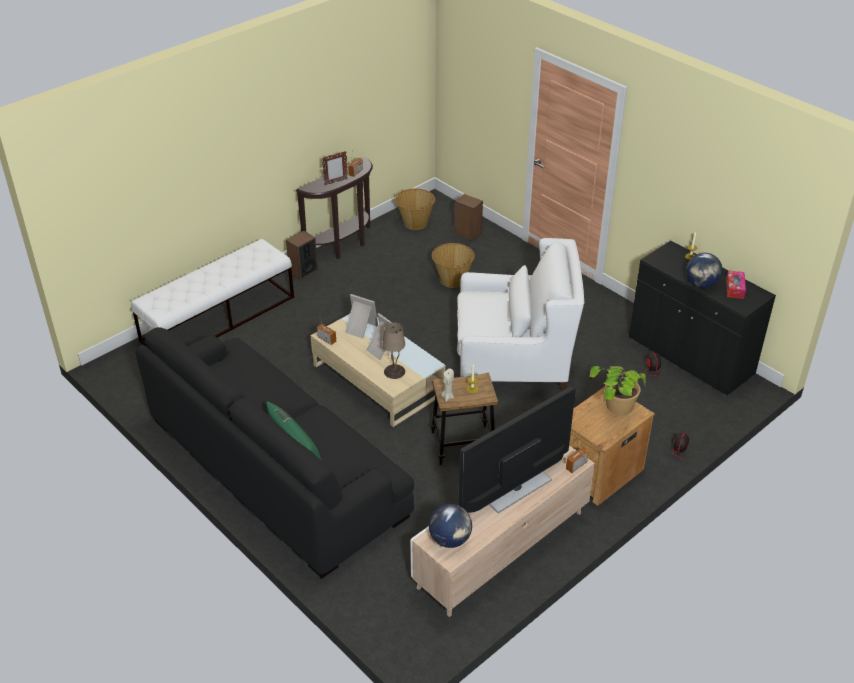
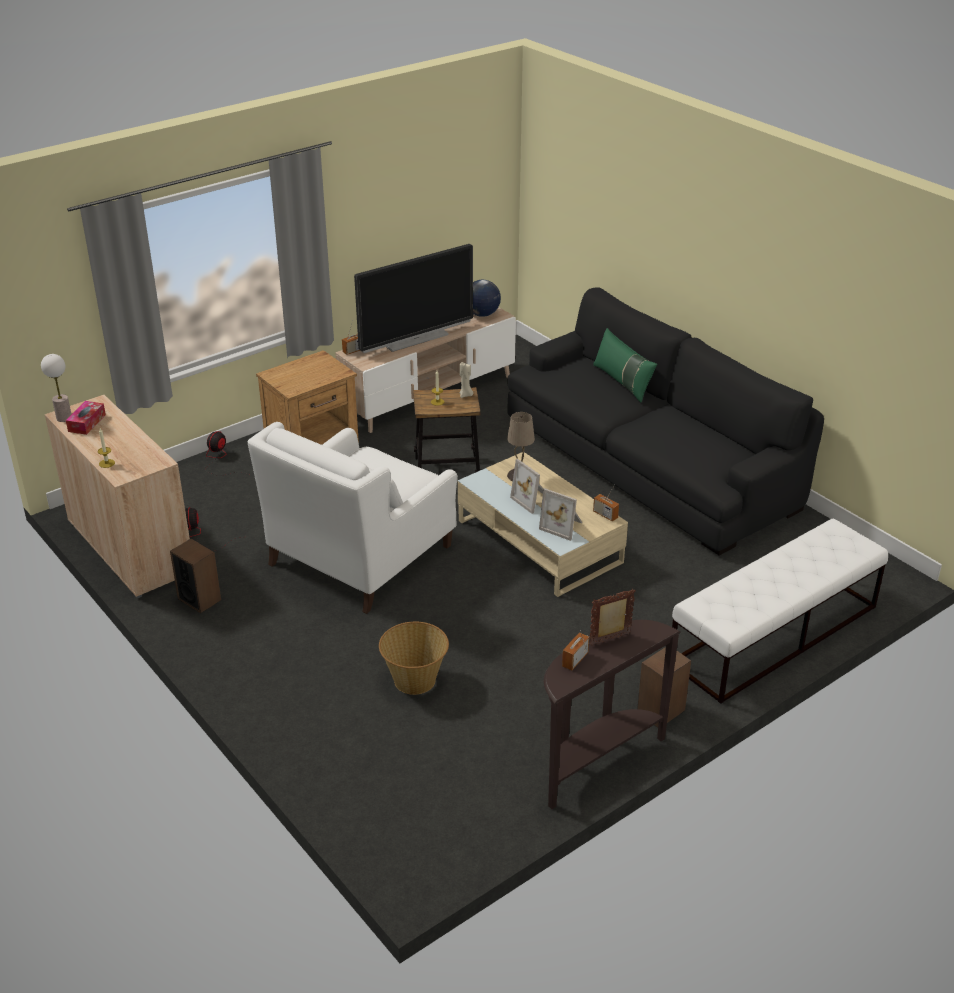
camera: 175 degrees left, 5 degrees down
(415, 223) = (460, 811): basket -> none
(467, 233) = (366, 777): speaker -> speaker (199, 599)
(513, 360) = (360, 554): white armchair -> white armchair turned 60 degrees counterclockwise
(614, 414) = (297, 374): potted plant -> none
(690, 356) = (130, 547): black cabinet -> beige cabinet
(701, 284) = (124, 429): globe -> none
(757, 292) = (64, 418): none -> table lamp

